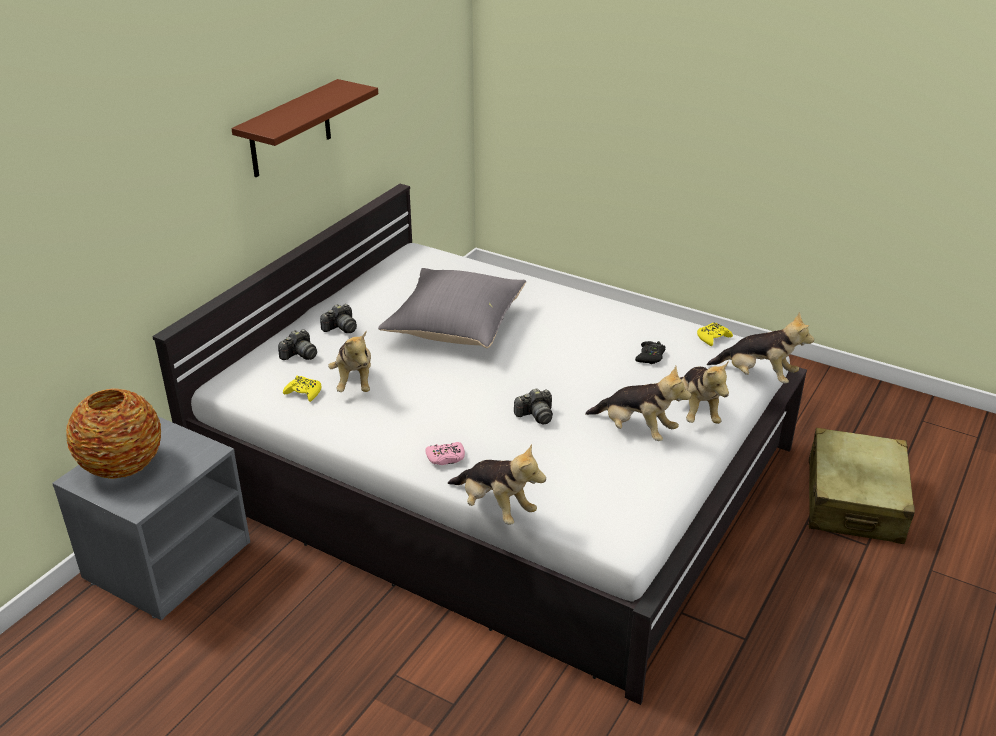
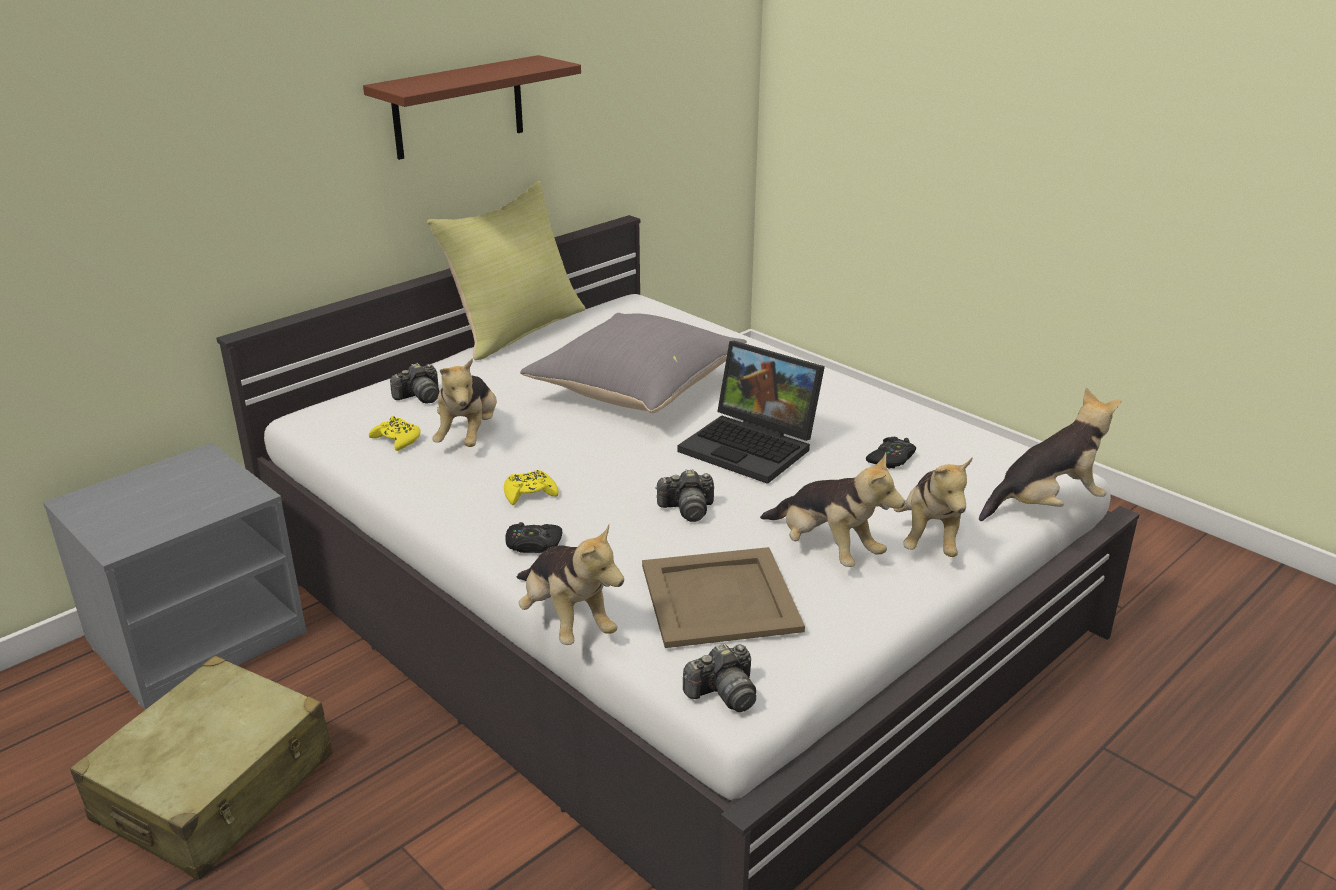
camera: 15 degrees right, 5 degrees down
(123, 465) = (137, 495): vase -> none
(340, 287) = (516, 330): none -> yellow pillow
(341, 328) = (489, 374): camera -> camera (723, 694)
(446, 458) = (533, 544): pink game controller -> black game controller
(557, 361) = (753, 447): none -> laptop
(586, 474) = (721, 596): none -> beige tray
(713, 338) = (996, 447): yellow game controller -> yellow game controller (530, 494)
(757, 376) = (1046, 505): plush toy -> plush toy turned 60 degrees counterclockwise
(854, 501) = (1192, 728): beige suitcase -> beige suitcase (216, 788)

